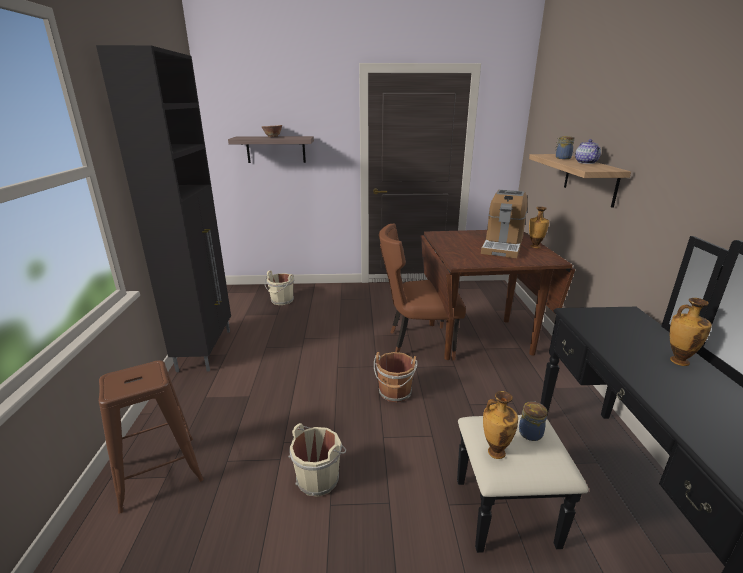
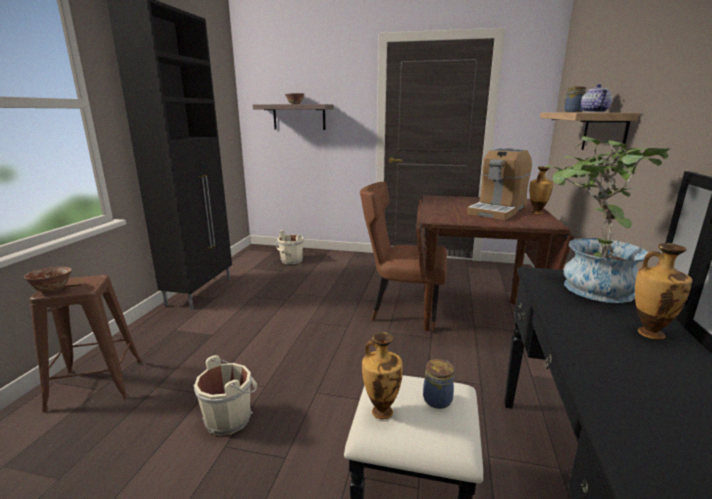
camera: 15 degrees right, 5 degrees down
(117, 388) = (52, 290): none -> bowl
(395, 393) = (352, 353): brown bucket -> none
(614, 322) = (586, 286): none -> potted plant

